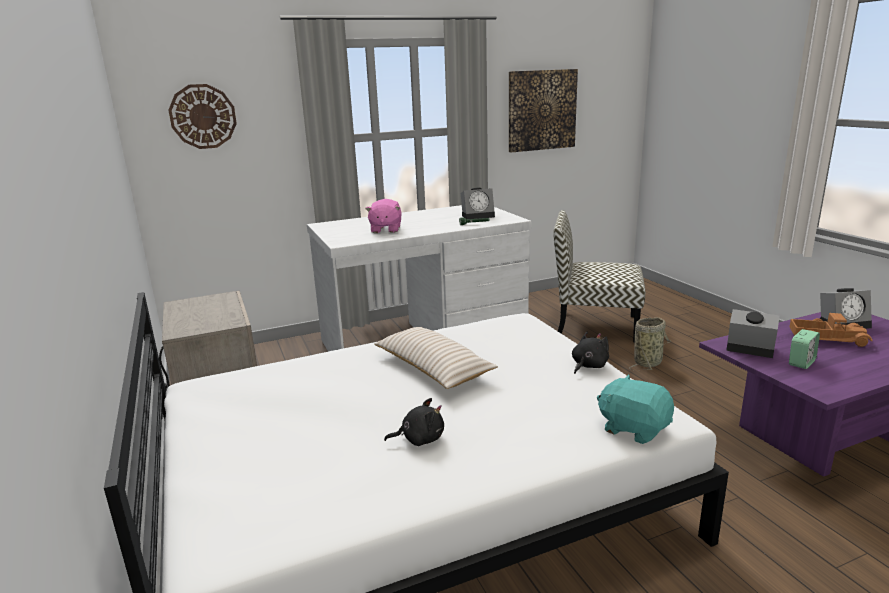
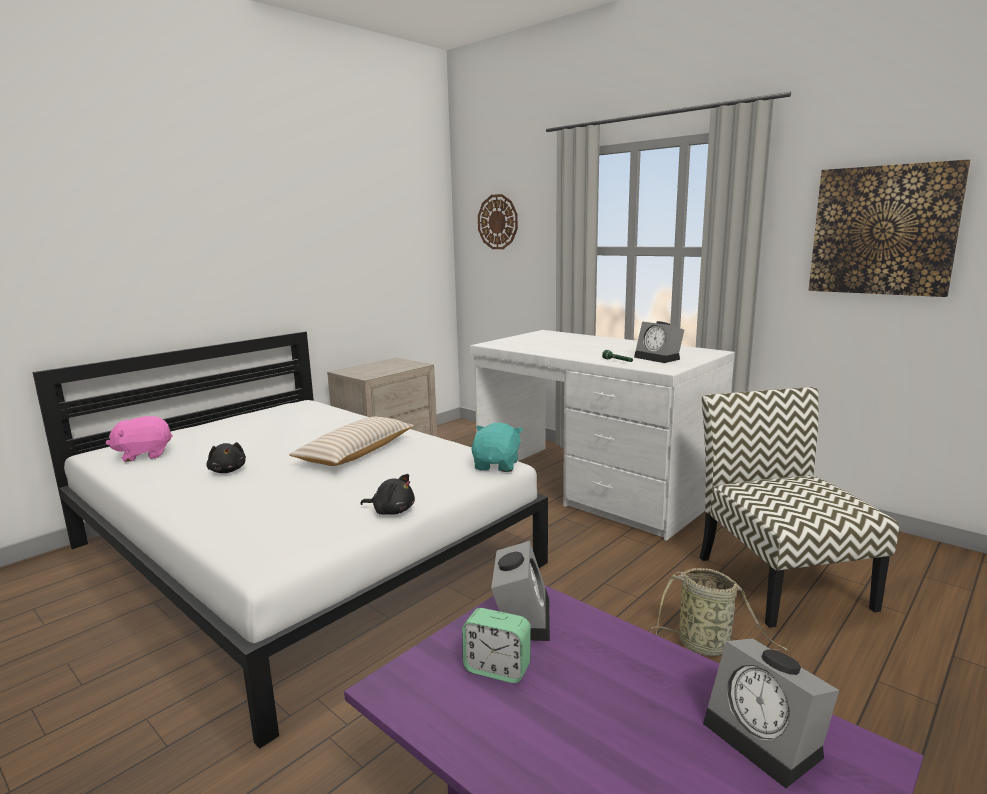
camera: 65 degrees right, 5 degrees down
(385, 230) = (550, 345): pink plush toy -> pink plush toy (144, 455)
(633, 428) = (247, 547): turquoise plush toy -> turquoise plush toy (497, 465)
(827, 339) = (643, 707): toy truck -> none

